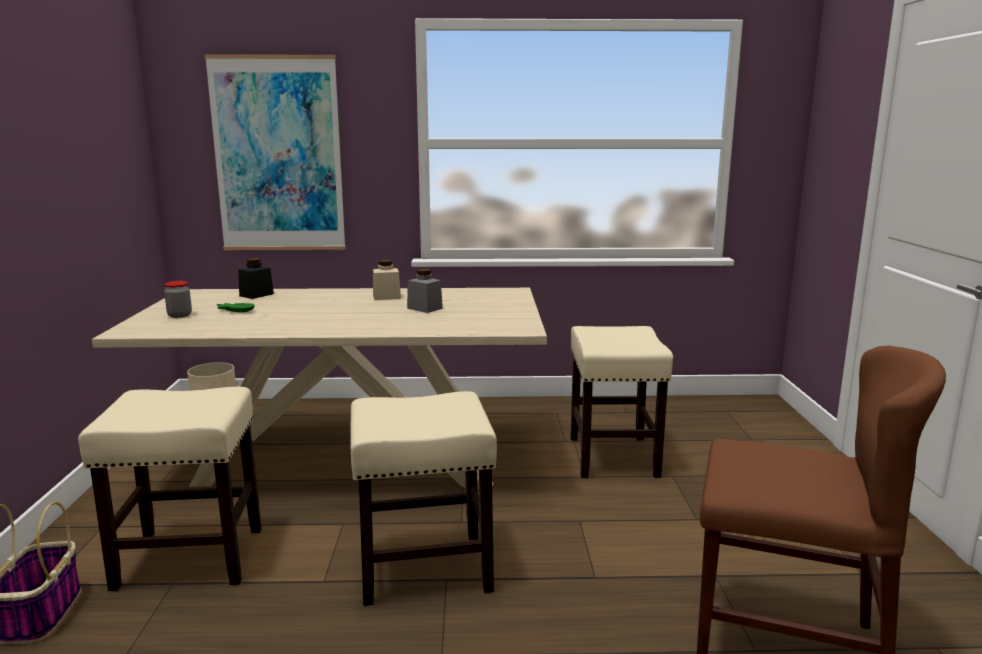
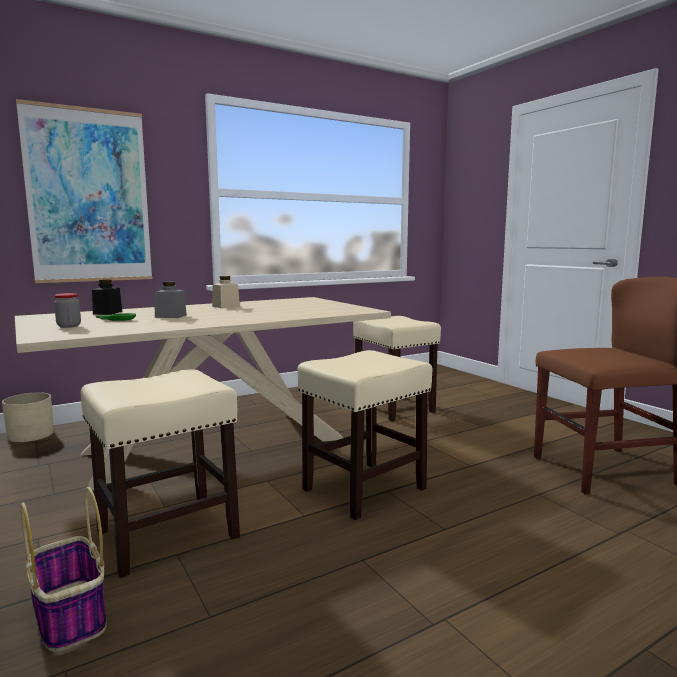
camera: 30 degrees left, 5 degrees down
(424, 308) = (272, 308): grey jar -> grey jar (170, 316)

